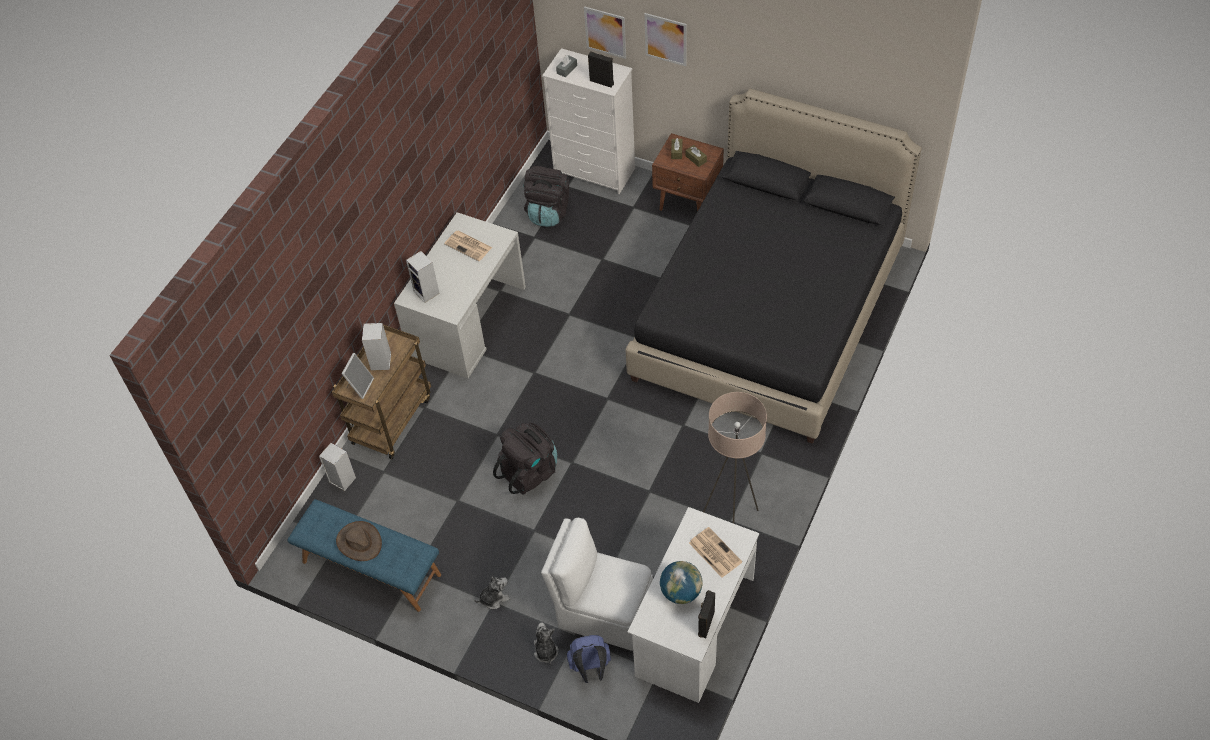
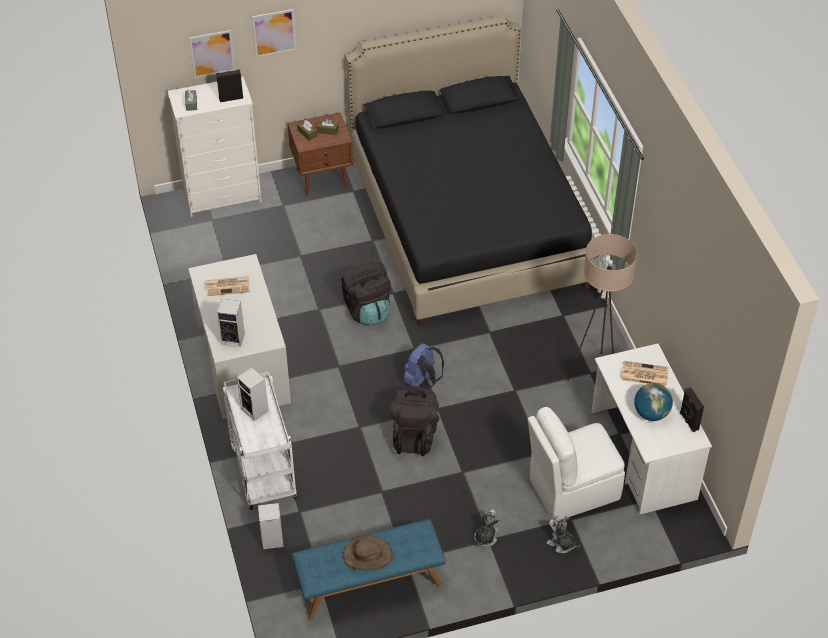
camera: 45 degrees left, 5 degrees down
(360, 386) = (258, 437): picture frame -> none
(392, 419) = (262, 471): brown cart -> white cart
(548, 212) = (218, 246): black backpack -> black backpack (367, 309)
(590, 668) = (604, 531): blue backpack -> blue backpack (423, 381)

